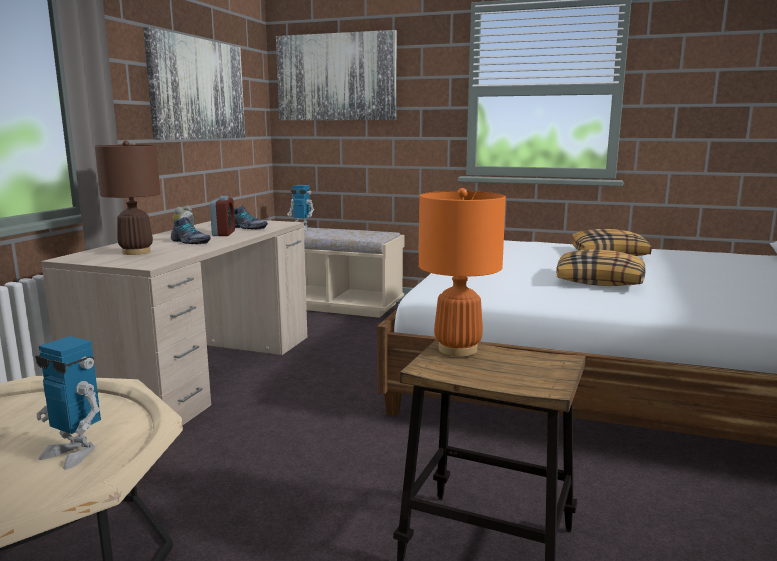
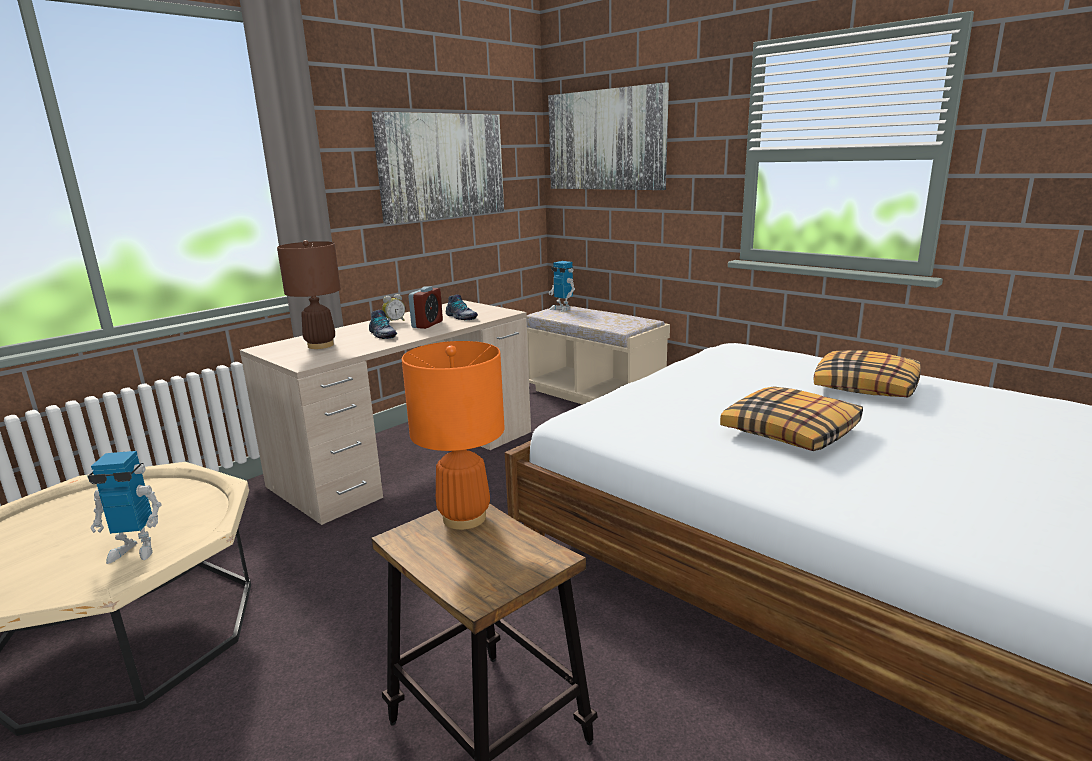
camera: 25 degrees right, 5 degrees up
(74, 453) = (135, 550): toy robot -> toy robot turned 60 degrees counterclockwise

